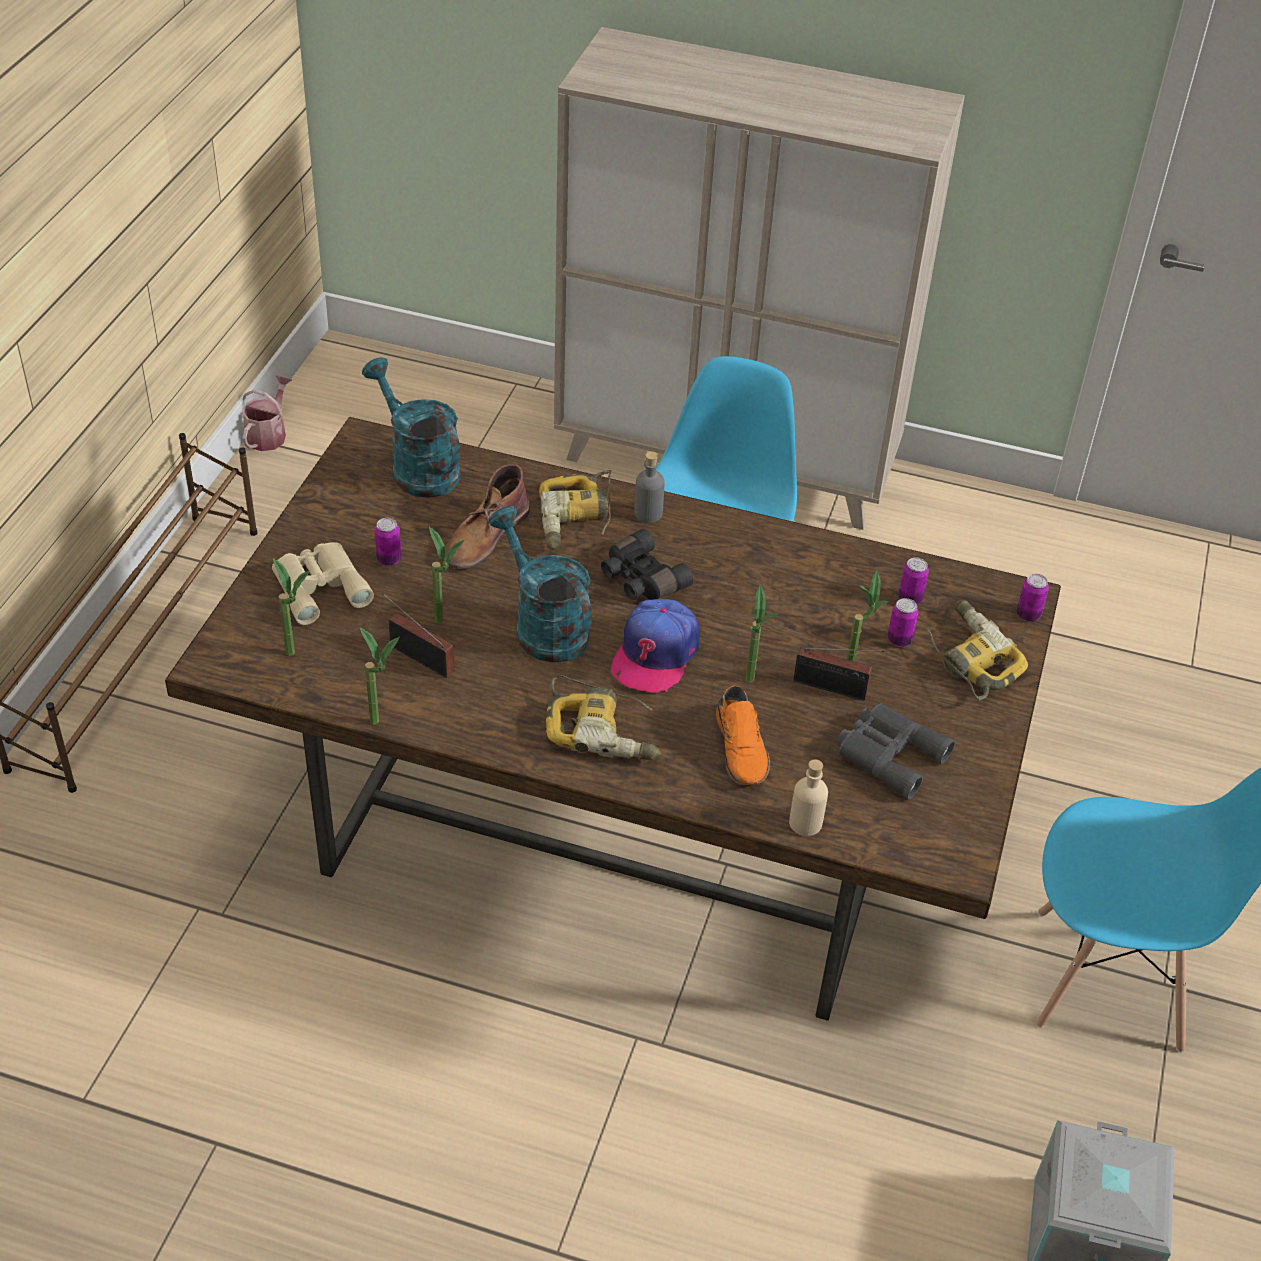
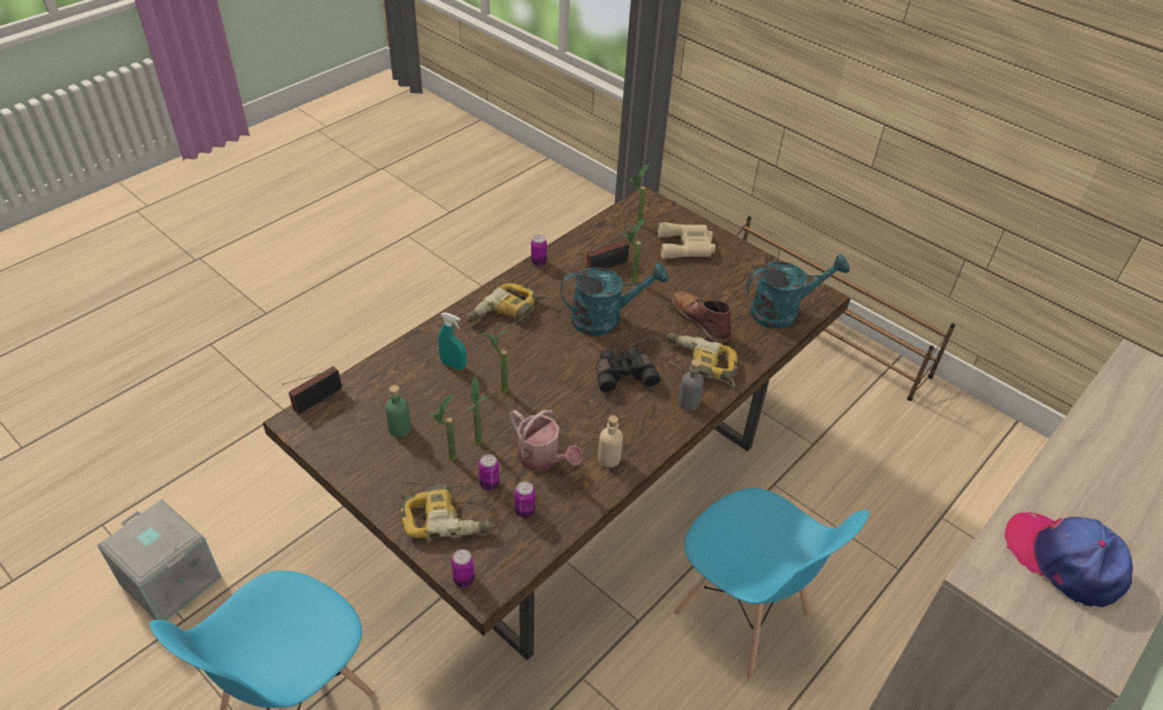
camera: 115 degrees right, 0 degrees up
(268, 434) = (1020, 433): watering can -> watering can (543, 458)
(383, 723) = (567, 241): potted plant -> potted plant (447, 462)
(389, 559) = (698, 276): can -> can (538, 262)
(655, 654) = (553, 357): cap -> cap (1064, 560)
(742, 748) = (453, 365): orange shoe -> turquoise spray bottle
(805, 823) = (380, 368): beige bottle -> beige bottle (609, 458)
(834, 688) = (469, 427): radio -> radio (315, 400)
(888, 753) = (400, 429): grey binoculars -> green bottle

